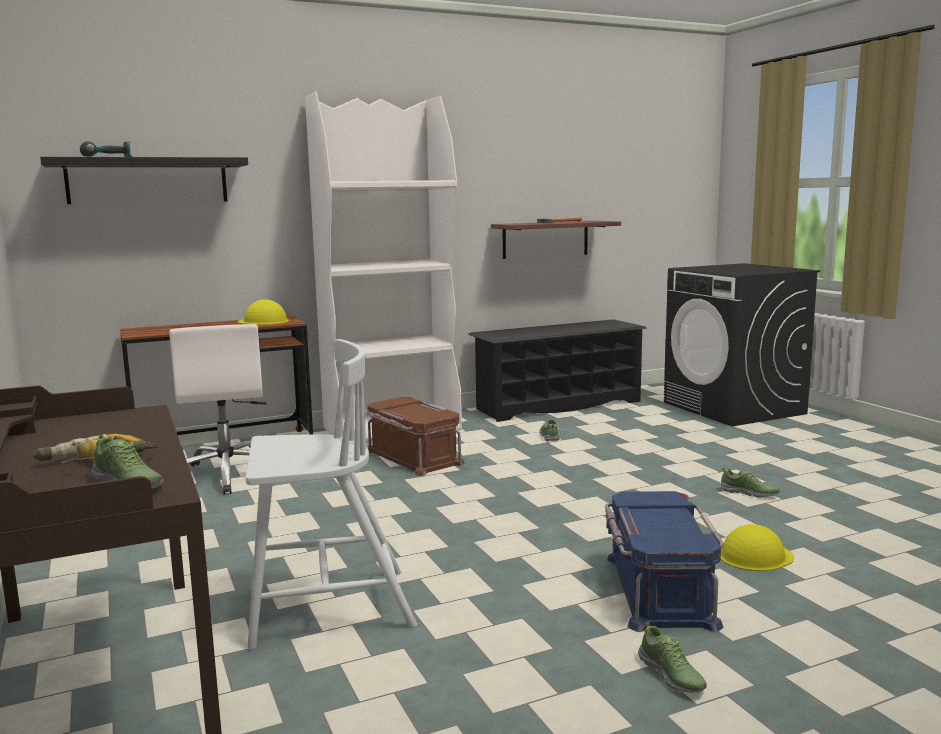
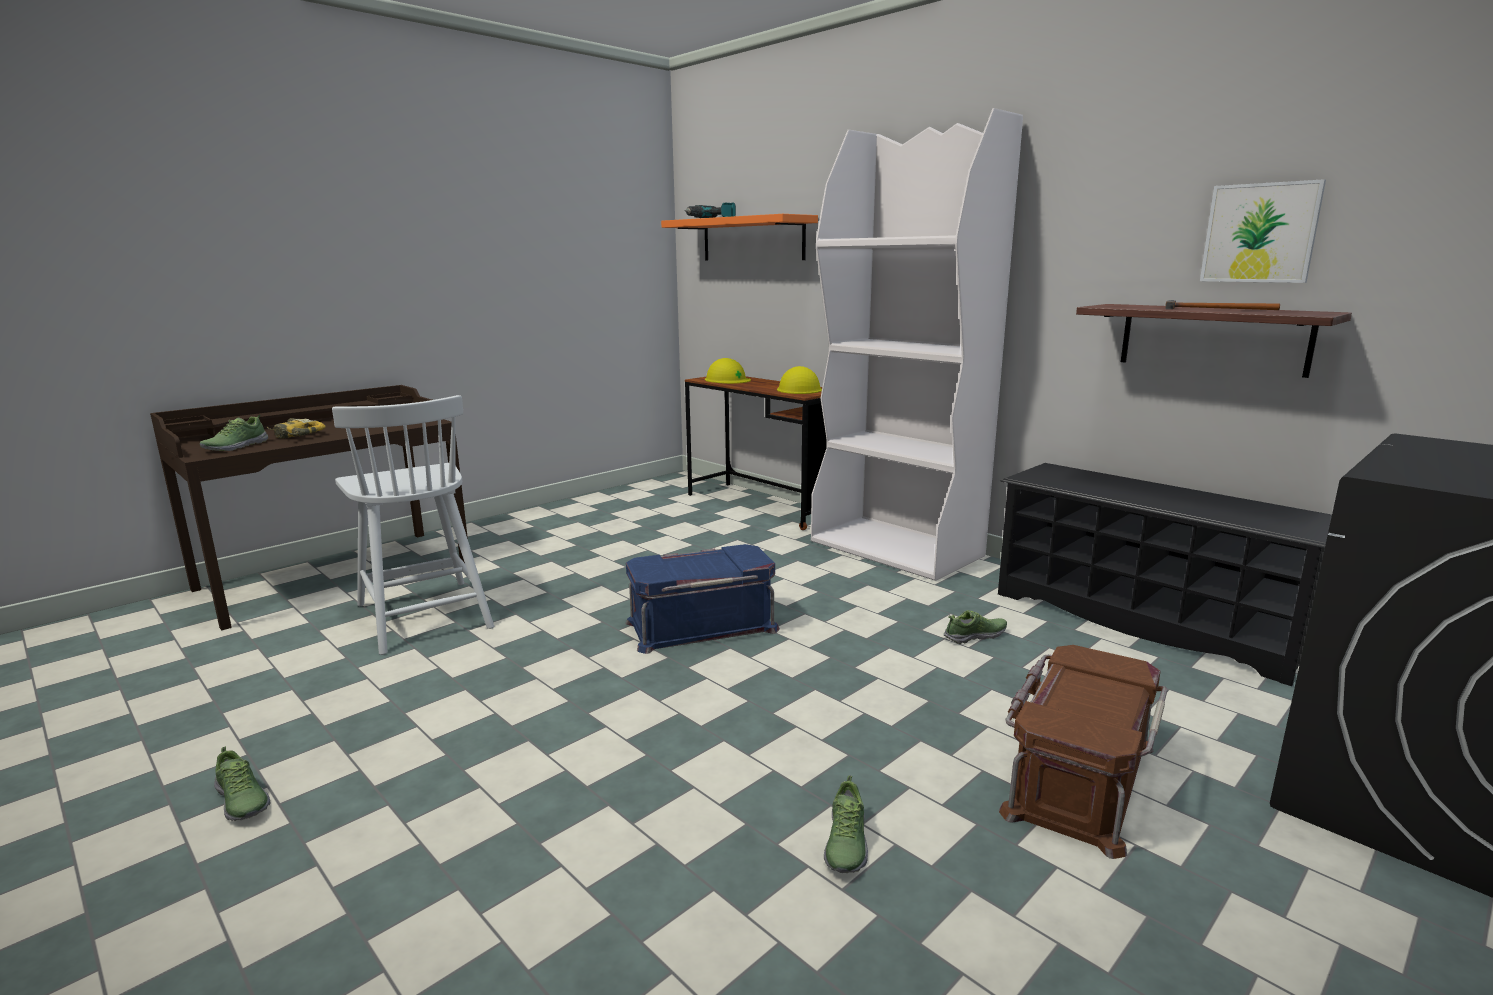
camera: 70 degrees right, 5 degrees up
(148, 181) = (752, 239): black shelf -> orange shelf
(228, 475) = (696, 521): white office chair -> none
(412, 457) = (806, 576): brown storage box -> brown storage box (1077, 778)
(558, 182) = (1260, 233): none -> picture
(657, 590) = (447, 775): blue storage box -> blue storage box (701, 625)
(671, 675) = (241, 801): shoe -> shoe turned 90 degrees counterclockwise
(755, 556) = (561, 856): yellow hard hat -> yellow hard hat (727, 380)

